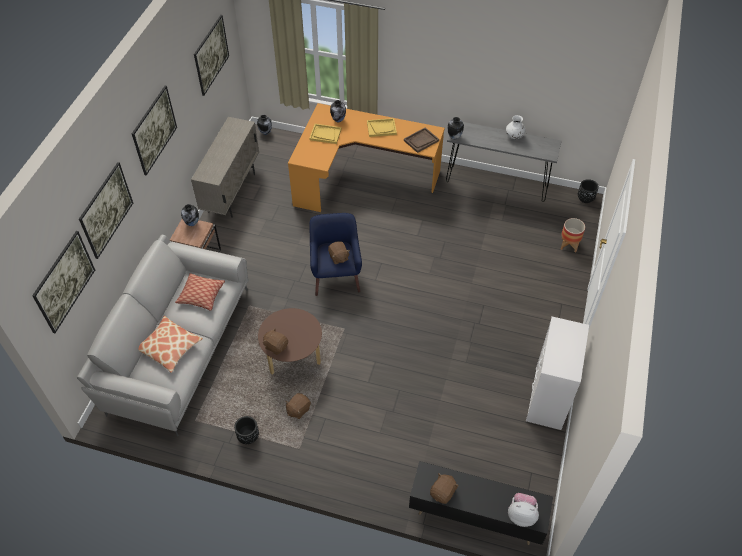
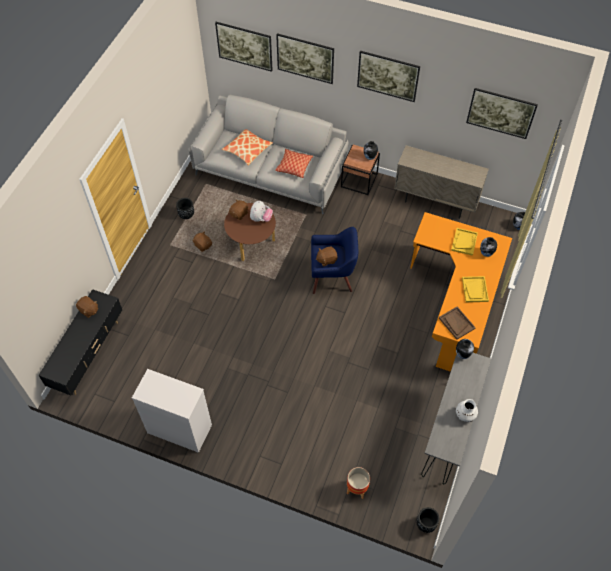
camera: 95 degrees right, 5 degrees up
(521, 515) = (57, 360): plush toy -> plush toy (261, 218)

